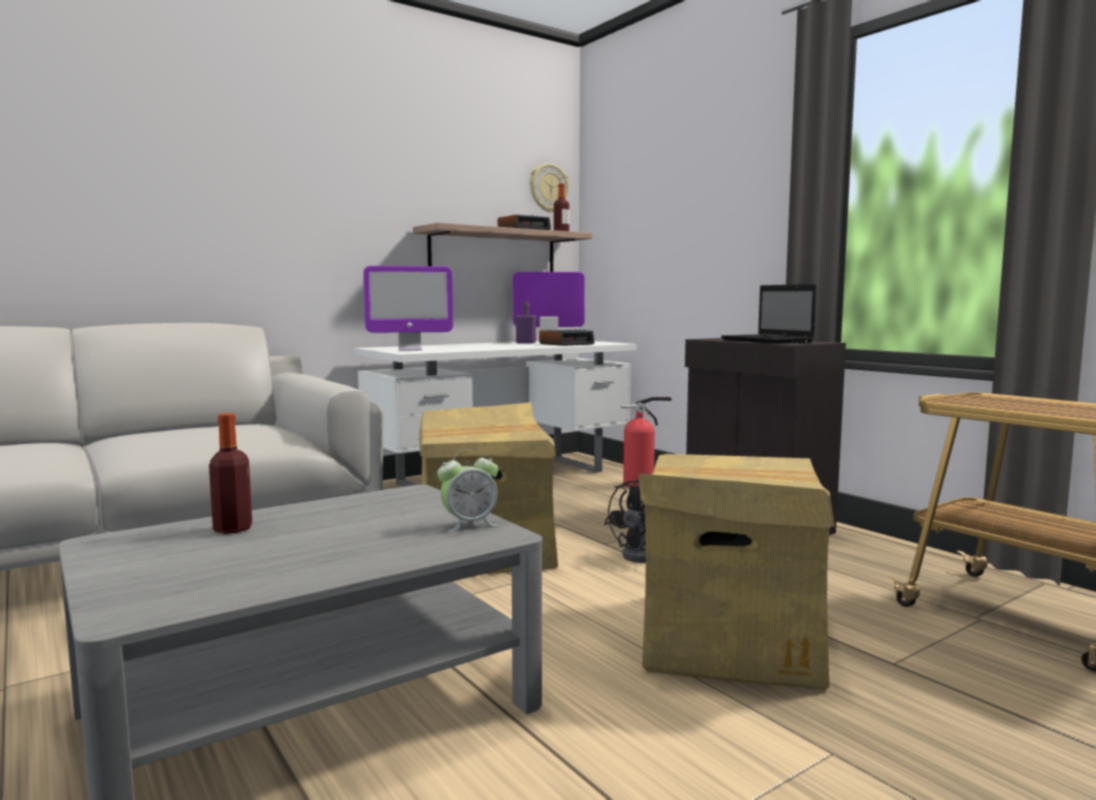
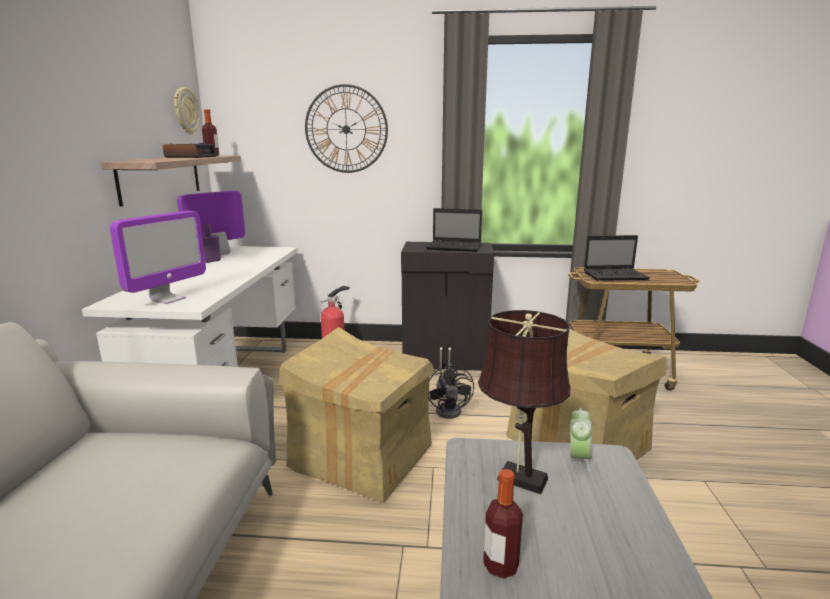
camera: 50 degrees left, 10 degrees up
(388, 512) = (517, 477): none -> brown table lamp
(566, 344) = (254, 257): alarm clock -> none
(696, 190) = (346, 129): none -> wall clock
(1012, 403) = (616, 276): none -> laptop

